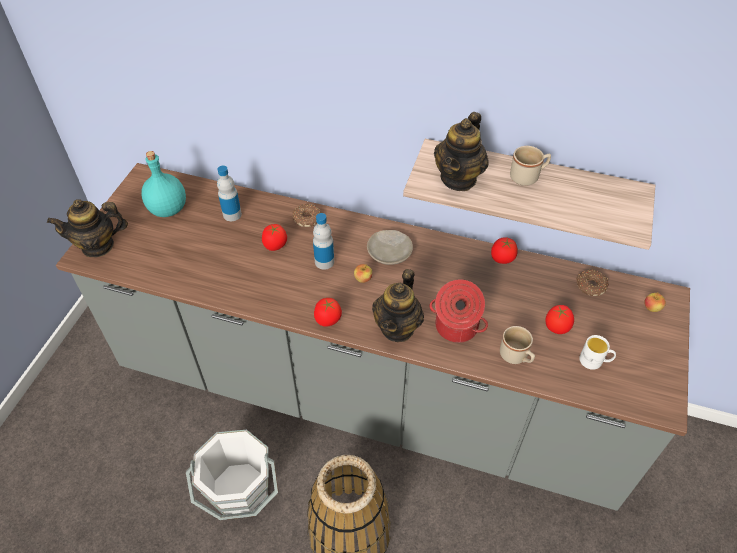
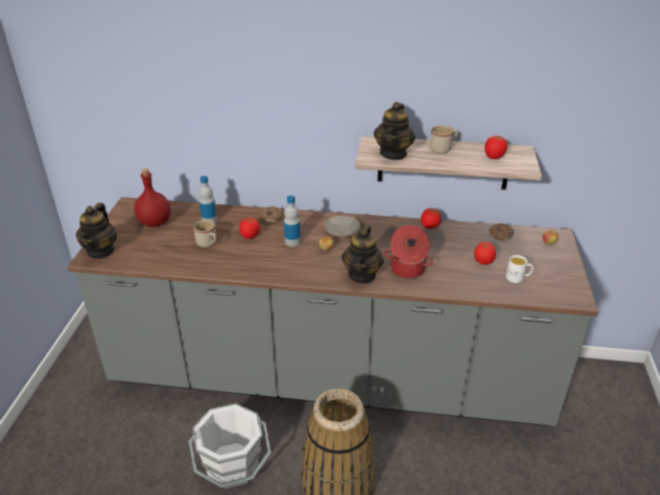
camera: 10 degrees left, 15 degrees down
(98, 246) = (101, 251): teapot -> teapot turned 60 degrees counterclockwise
(167, 209) = (154, 223): turquoise bottle -> red bottle
(327, 320) = (305, 276): tomato -> tomato (494, 157)
(516, 357) = (458, 282): beige mug -> beige mug (208, 244)

